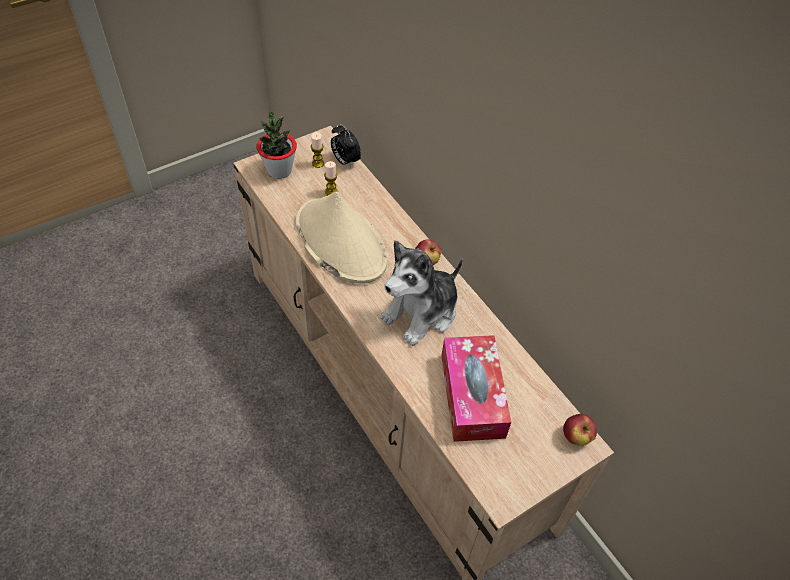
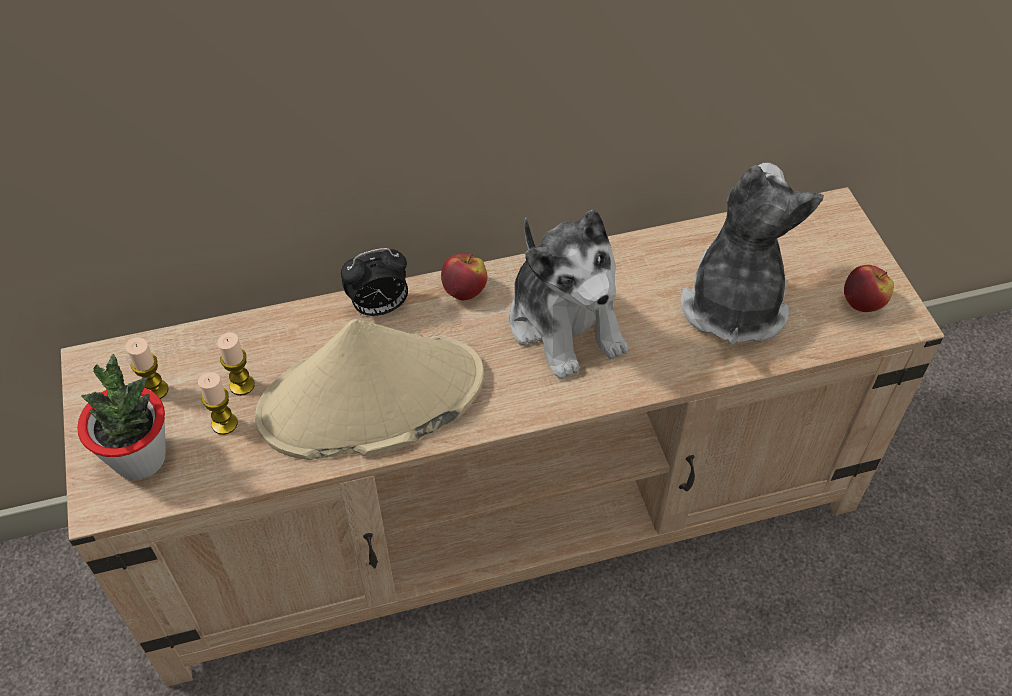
camera: 70 degrees left, 0 degrees up
(307, 192) = (224, 424): none -> candle
(345, 161) = (173, 346): alarm clock -> alarm clock (379, 308)
(472, 395) = (733, 304): tissue box -> plush toy
(576, 437) = (820, 215): apple -> apple (862, 303)

